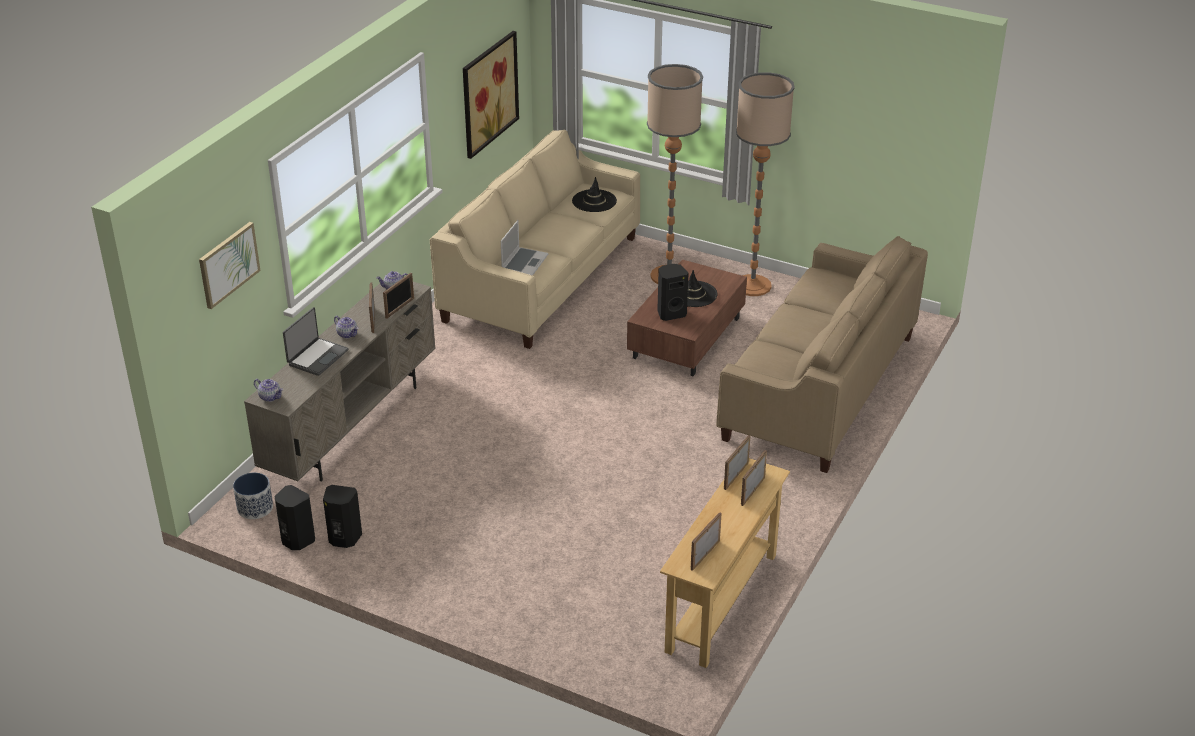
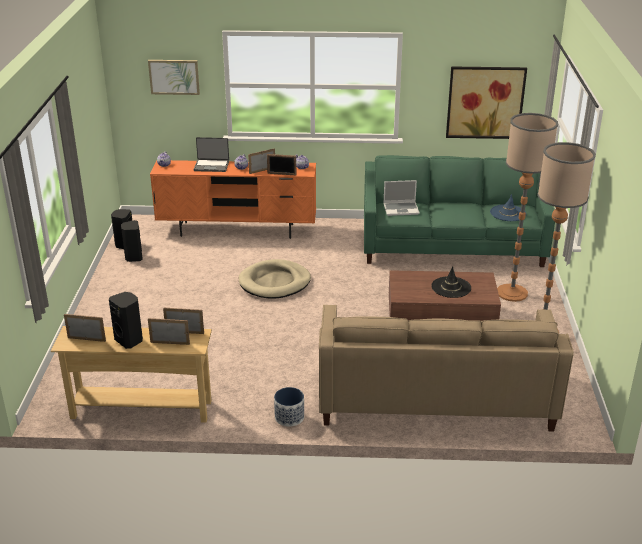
camera: 65 degrees right, 5 degrees down
(255, 508) = (145, 225): planter -> planter (289, 417)
(352, 426) = (238, 230): beige tv stand -> orange tv stand
(516, 430) = (275, 282): none -> beige dog bed
(542, 278) = (452, 246): beige sofa -> green sofa
(594, 201) = (508, 213): black hat -> blue hat
(671, 313) = (416, 284): black speaker -> black speaker (130, 340)

